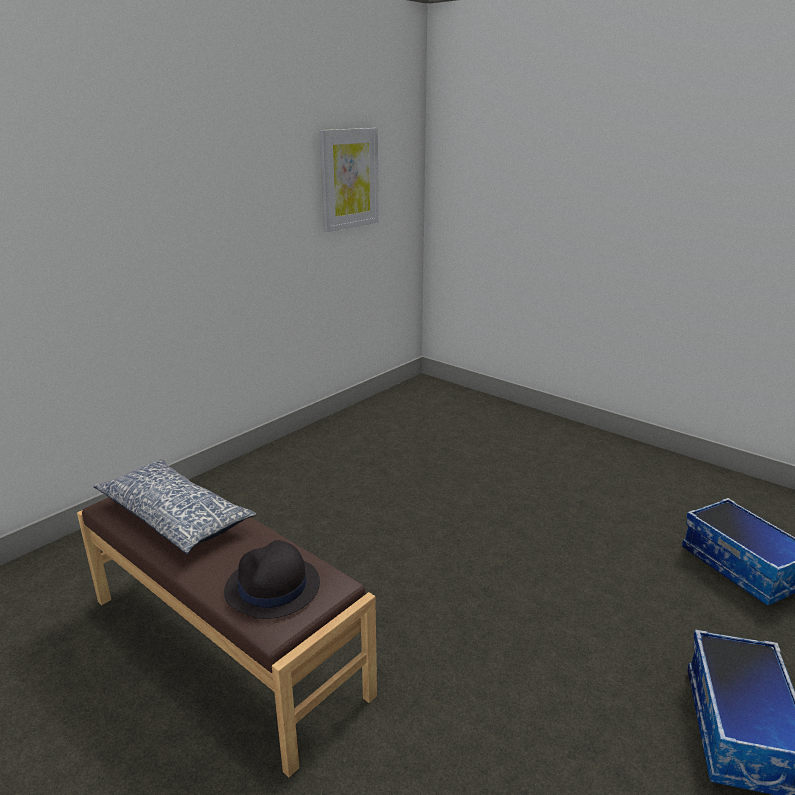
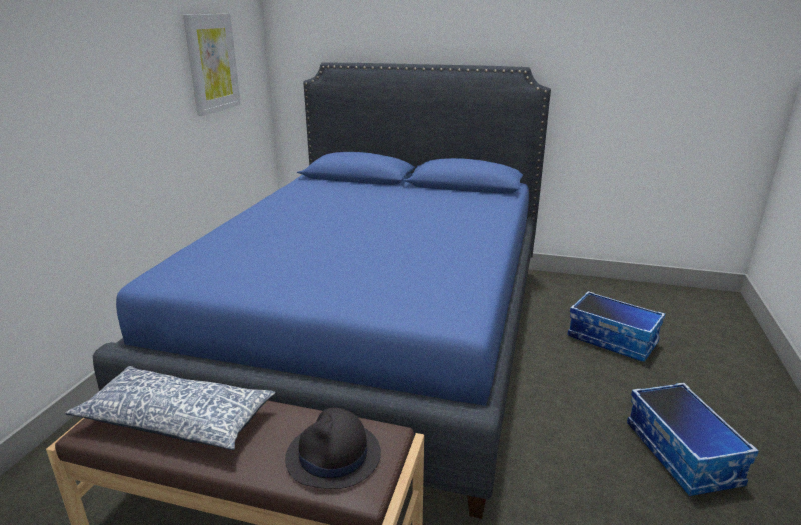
camera: 25 degrees left, 0 degrees up
(451, 490) = (374, 335): none -> blue bed

